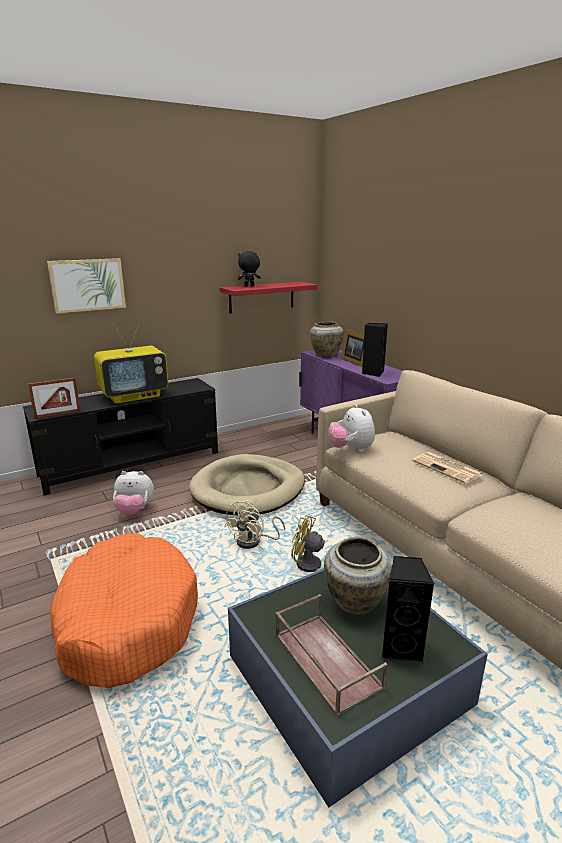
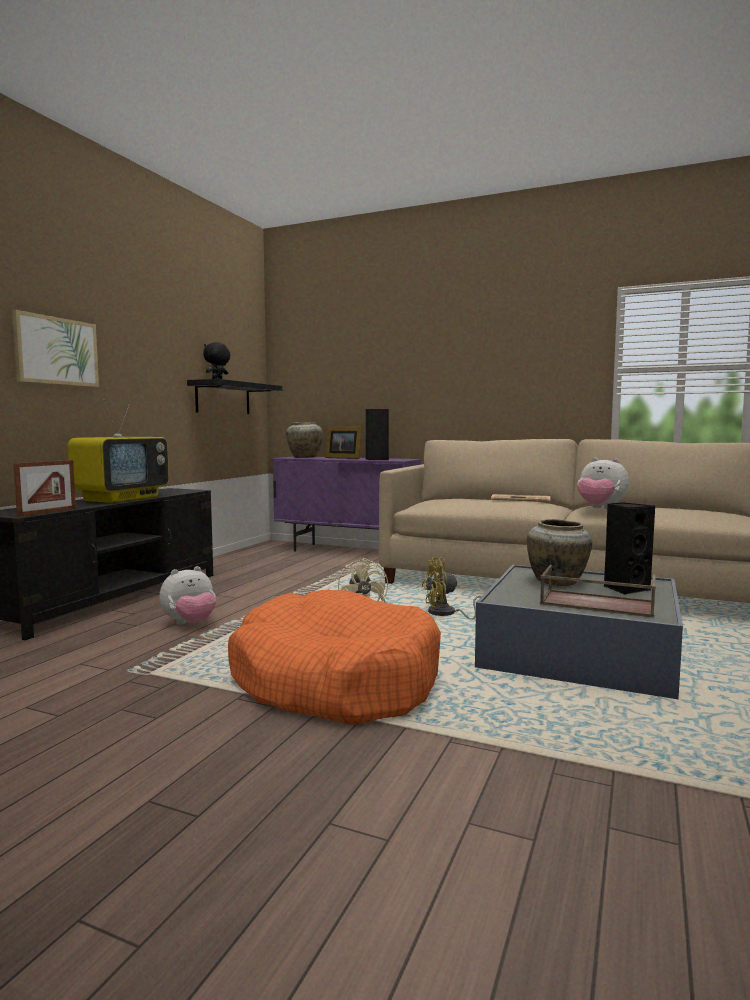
camera: 35 degrees left, 15 degrees down
(248, 489) = (296, 589): beige dog bed -> none
(262, 297) = (223, 398): red shelf -> black shelf
(351, 449) = (422, 507): plush toy -> plush toy (600, 508)

